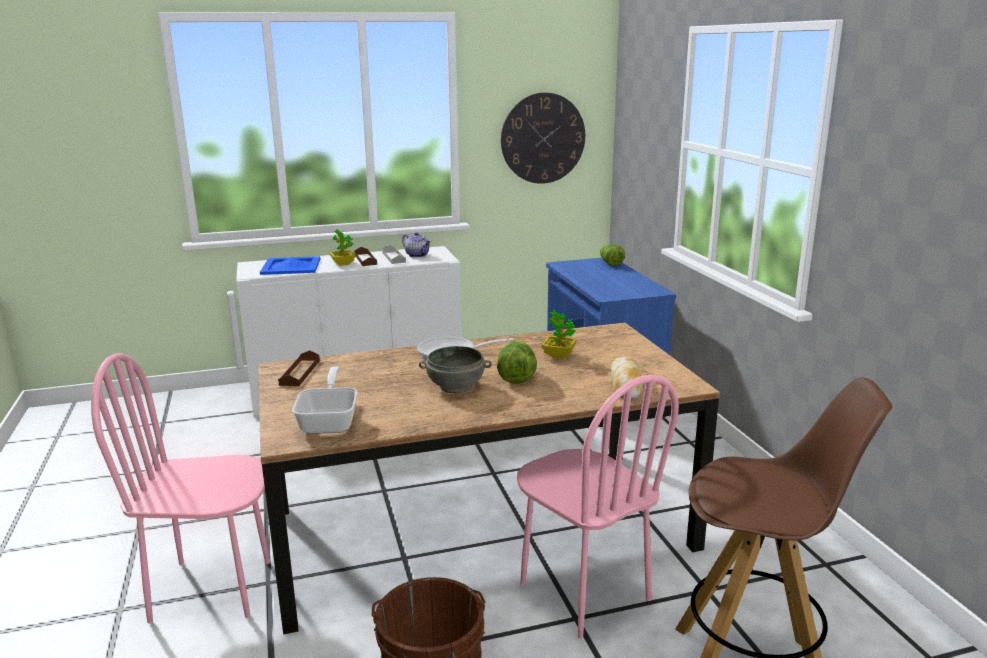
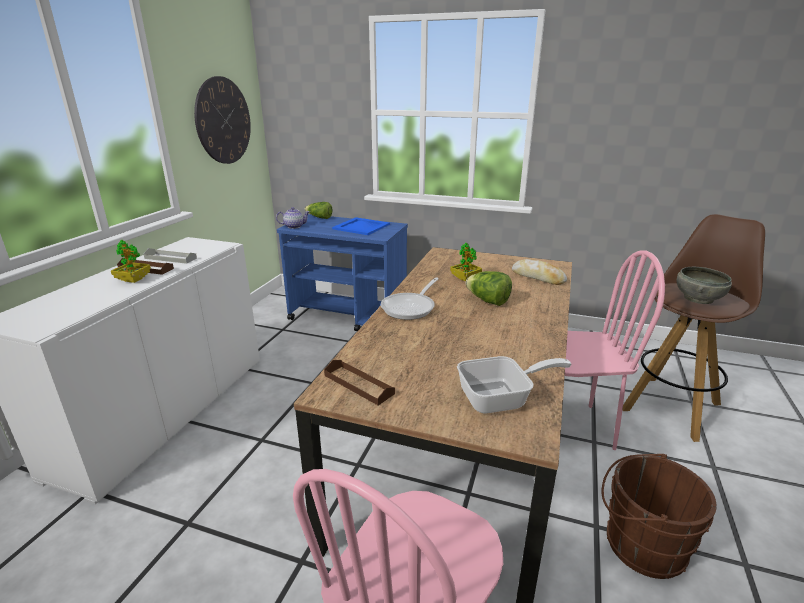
camera: 55 degrees left, 5 degrees up
(290, 266) = (72, 303): blue tray -> blue tray (361, 227)
(330, 421) = (501, 399): frying pan -> frying pan turned 135 degrees clockwise
(417, 255) = (188, 250): teapot -> teapot (294, 226)
(456, 386) = (481, 325): grey bowl -> grey bowl (697, 298)

